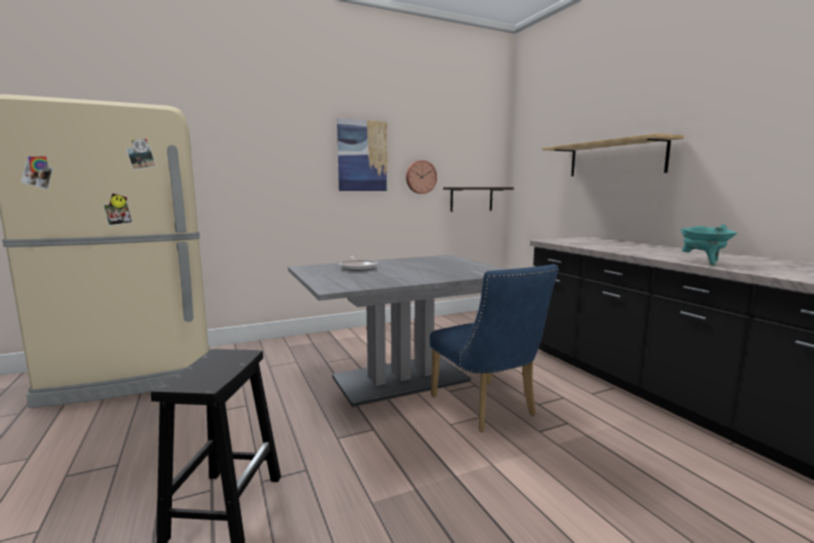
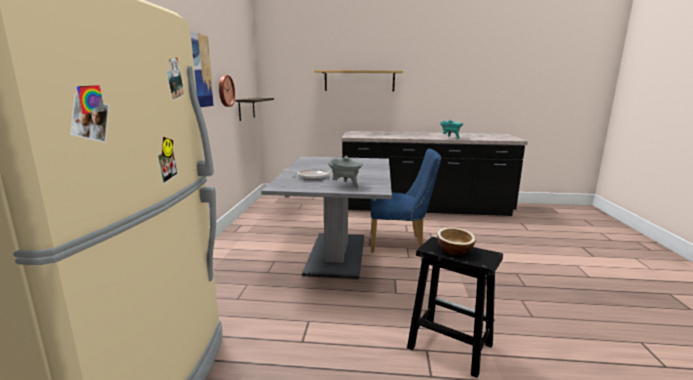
camera: 60 degrees left, 5 degrees up
(214, 365) = (454, 250): none -> bowl
(339, 279) = (345, 185): none -> grey cooking pot

